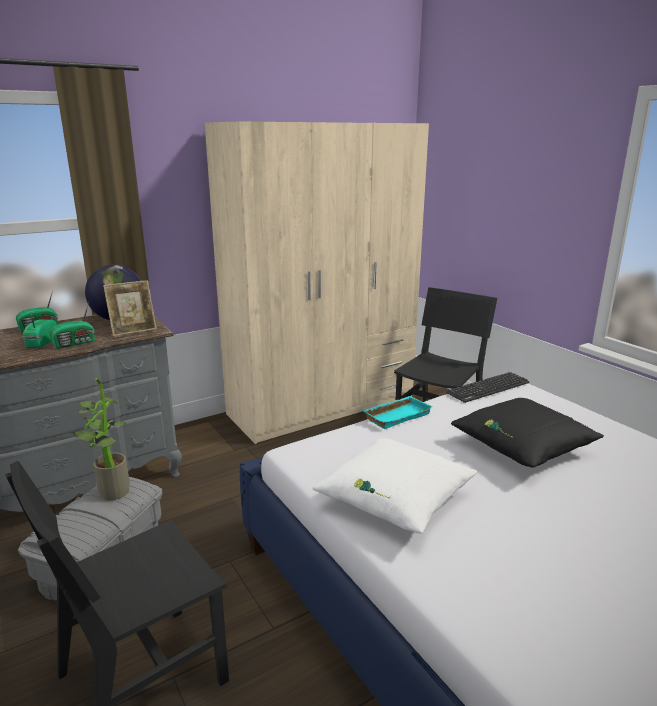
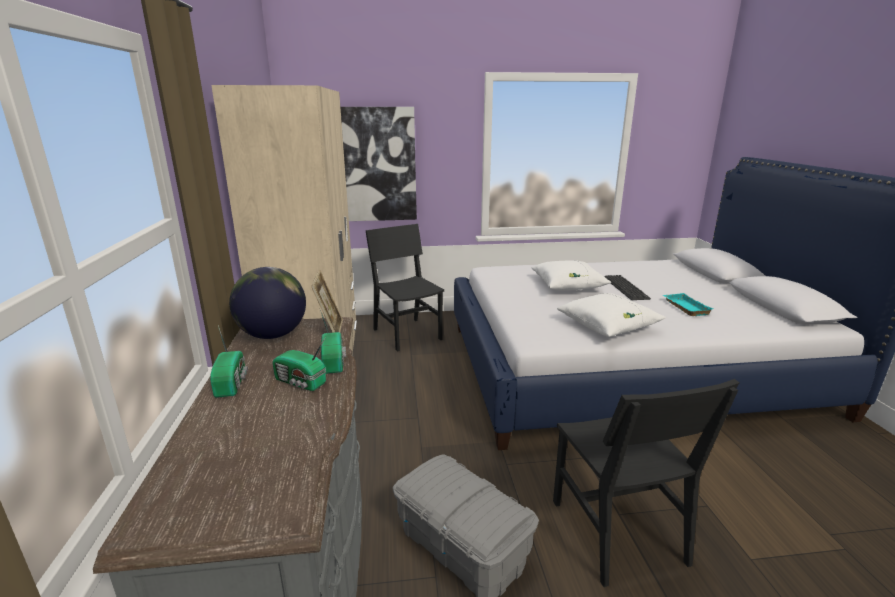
camera: 65 degrees left, 0 degrees up
(110, 492) = (440, 480): potted plant -> none
(396, 415) = (506, 303): turquoise tray -> turquoise tray (684, 307)
(488, 215) = (378, 165): none -> picture
(488, 388) = (490, 274): keyboard -> keyboard (625, 288)
(522, 447) = (568, 286): black pillow -> white pillow

